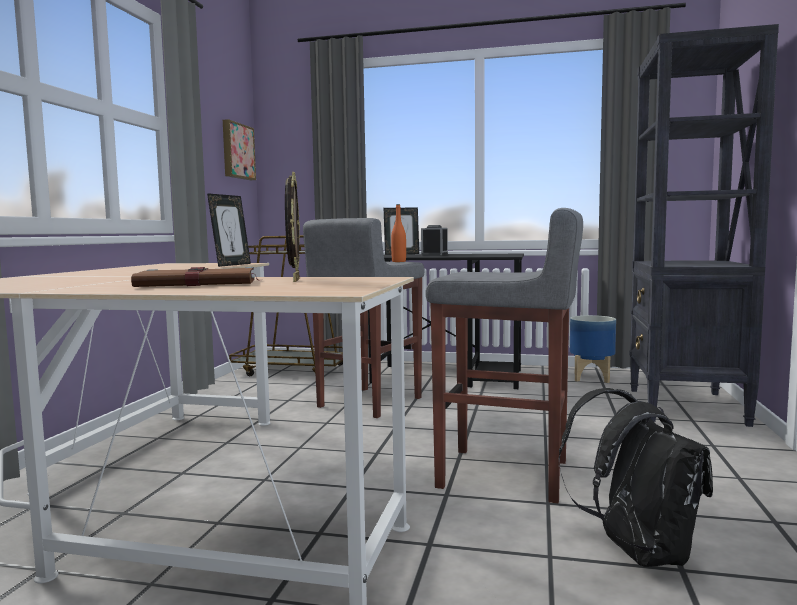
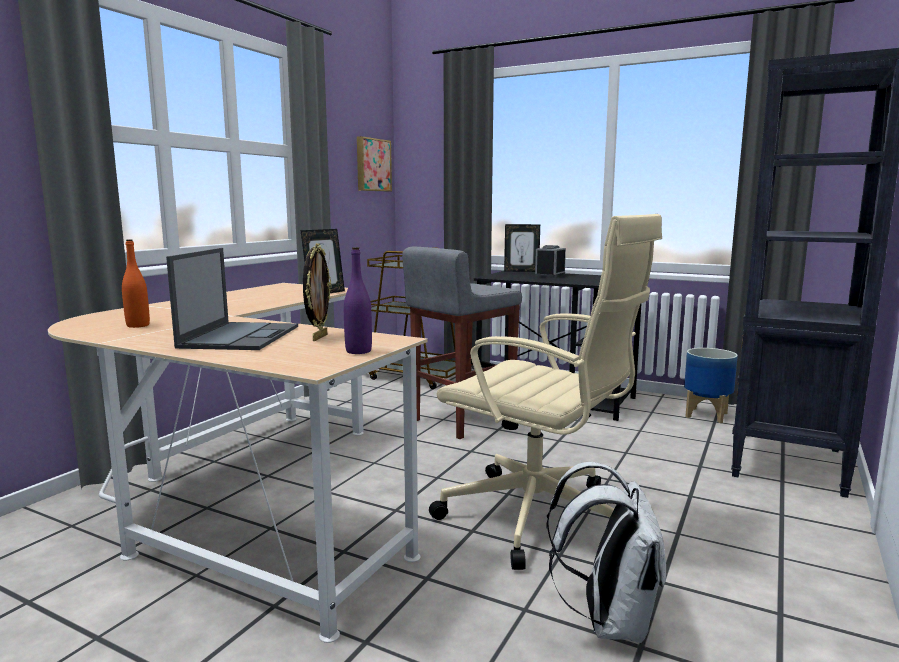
camera: 15 degrees right, 5 degrees up
(200, 283) = (241, 336): brown book -> laptop
(362, 283) = (358, 351): none -> purple bottle
(398, 261) = (497, 288): orange bottle -> orange bottle (138, 325)
(505, 475) = (540, 518): grey stool -> beige office chair
(636, 552) = (608, 620): black backpack -> white backpack

